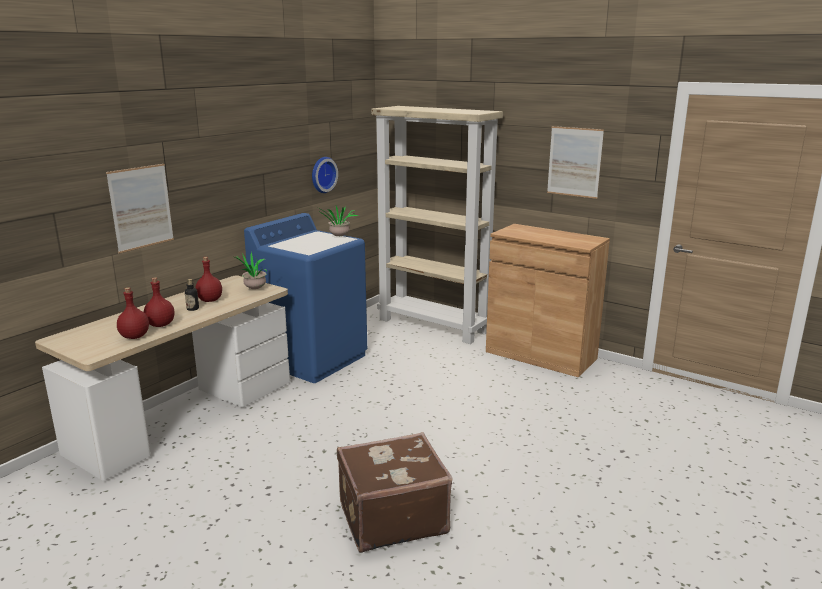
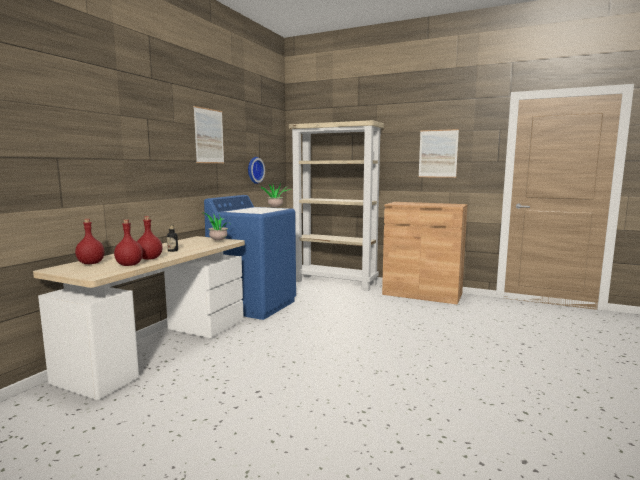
camera: 10 degrees left, 10 degrees down
(141, 207) = (129, 168): picture -> picture (209, 136)
(210, 300) = (184, 246): red bottle -> red bottle (91, 263)
(391, 517) = (377, 403): brown suitcase -> none

